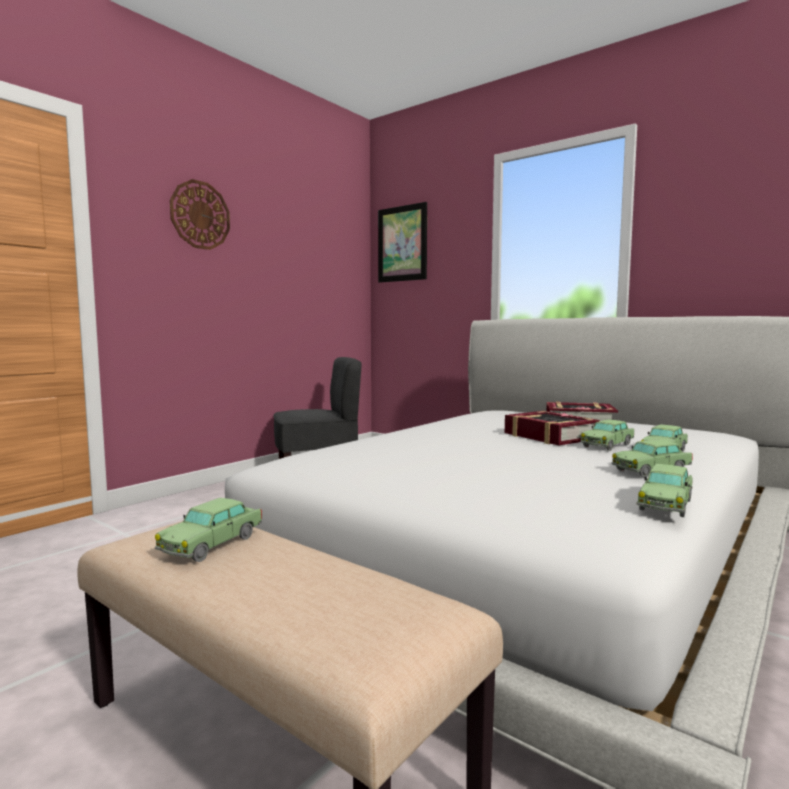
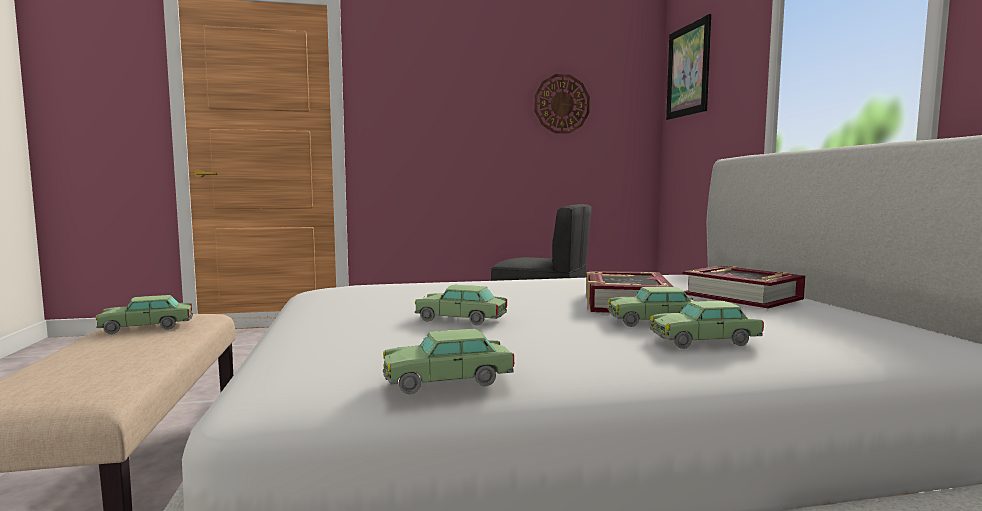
camera: 40 degrees right, 0 degrees up
(200, 215) = (443, 69): wall clock -> wall clock (561, 104)
(651, 471) = (583, 352): toy car -> toy car (461, 319)

